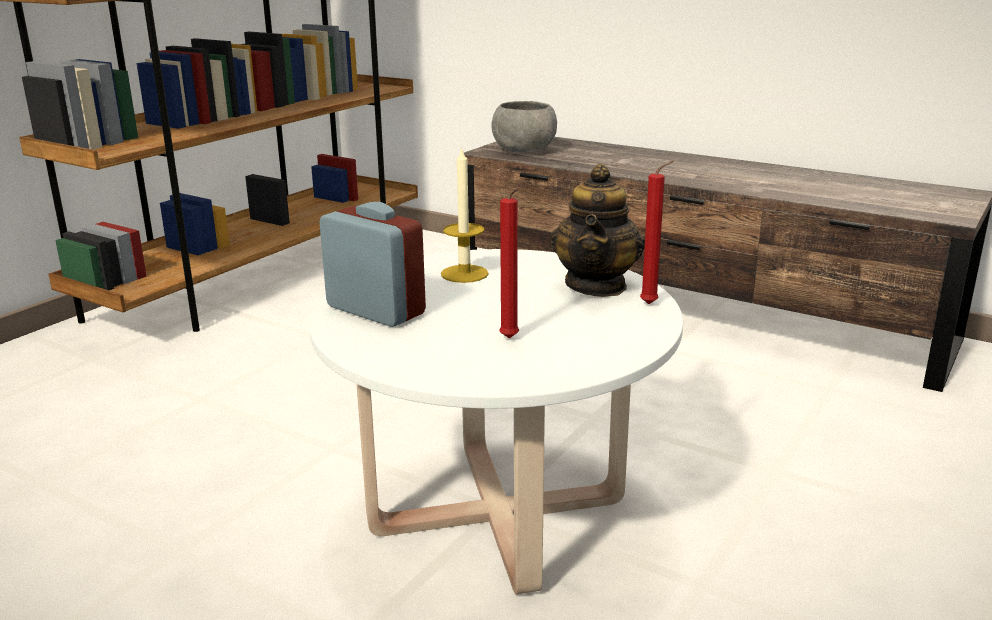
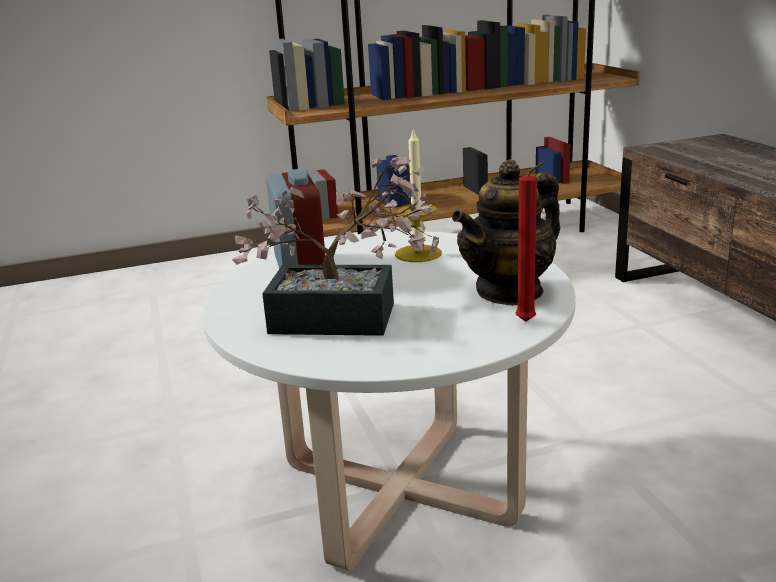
camera: 40 degrees right, 0 degrees up
(511, 339) = (348, 319): red candle -> potted plant
(523, 151) = (691, 152): grey bowl -> none

